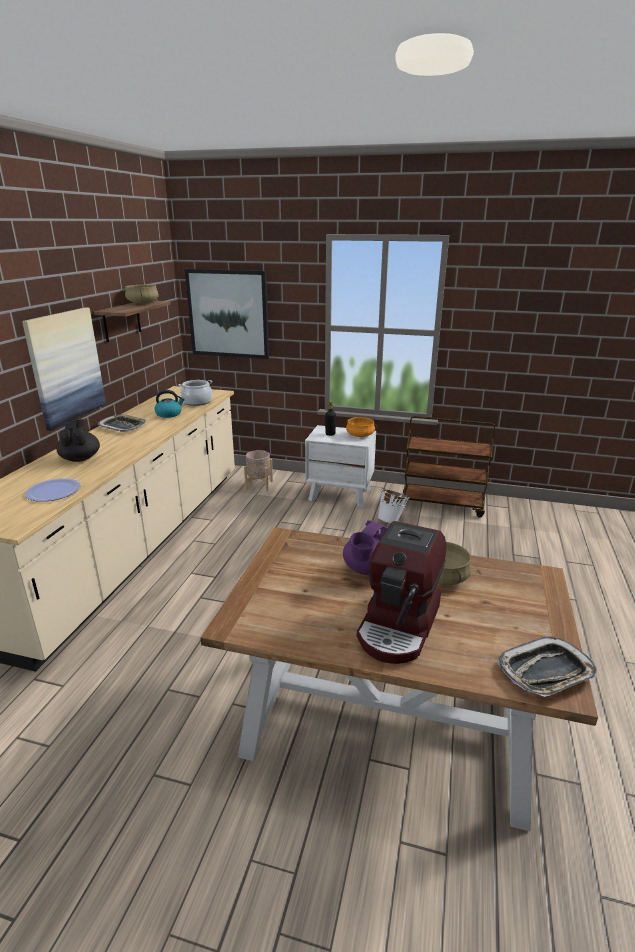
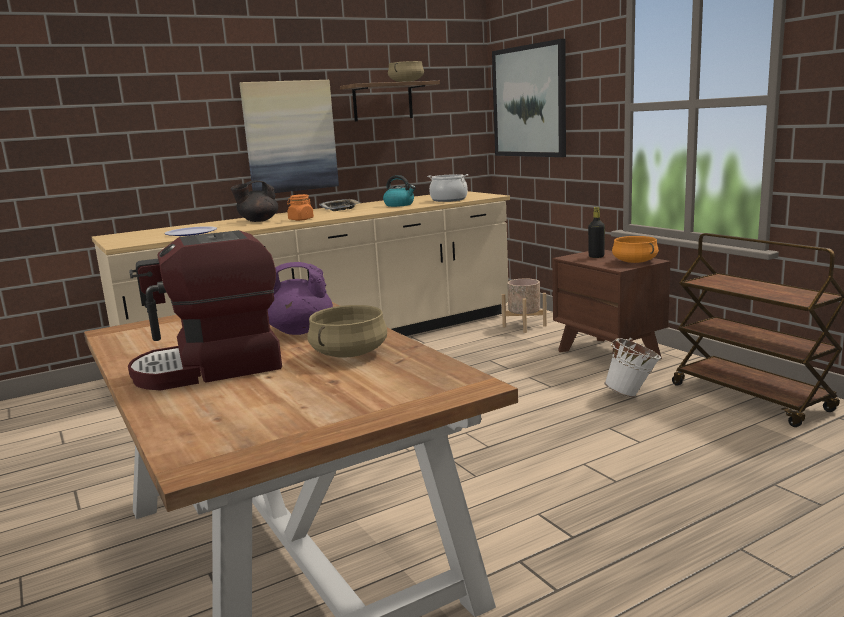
camera: 45 degrees right, 10 degrees down
(80, 458) = (258, 221): black teapot -> black teapot turned 150 degrees counterclockwise
(125, 449) = (301, 219): none -> orange jar
(340, 494) = (609, 354): white nightstand -> brown nightstand
(545, 672) = (225, 444): tray -> none

